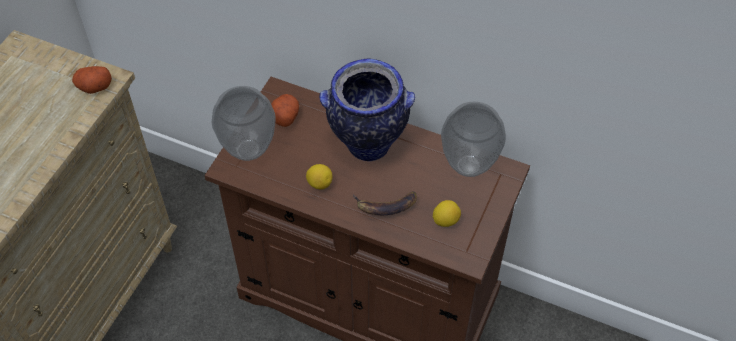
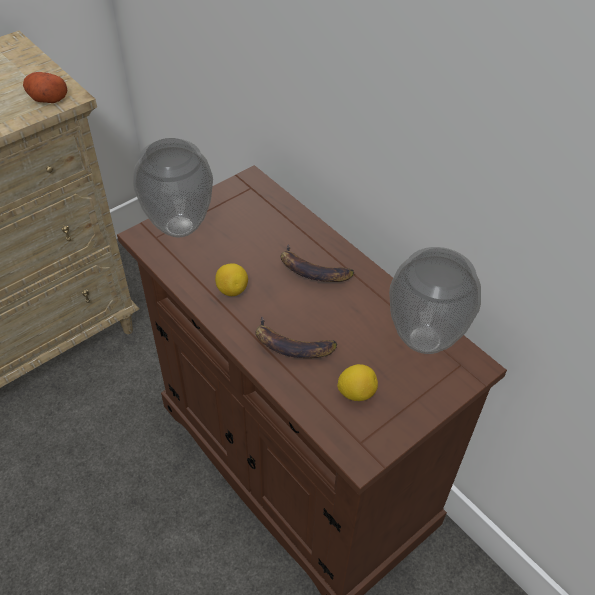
camera: 25 degrees right, 5 degrees down
(285, 116) = (242, 207): potato -> none
(367, 146) = (313, 271): vase -> banana

